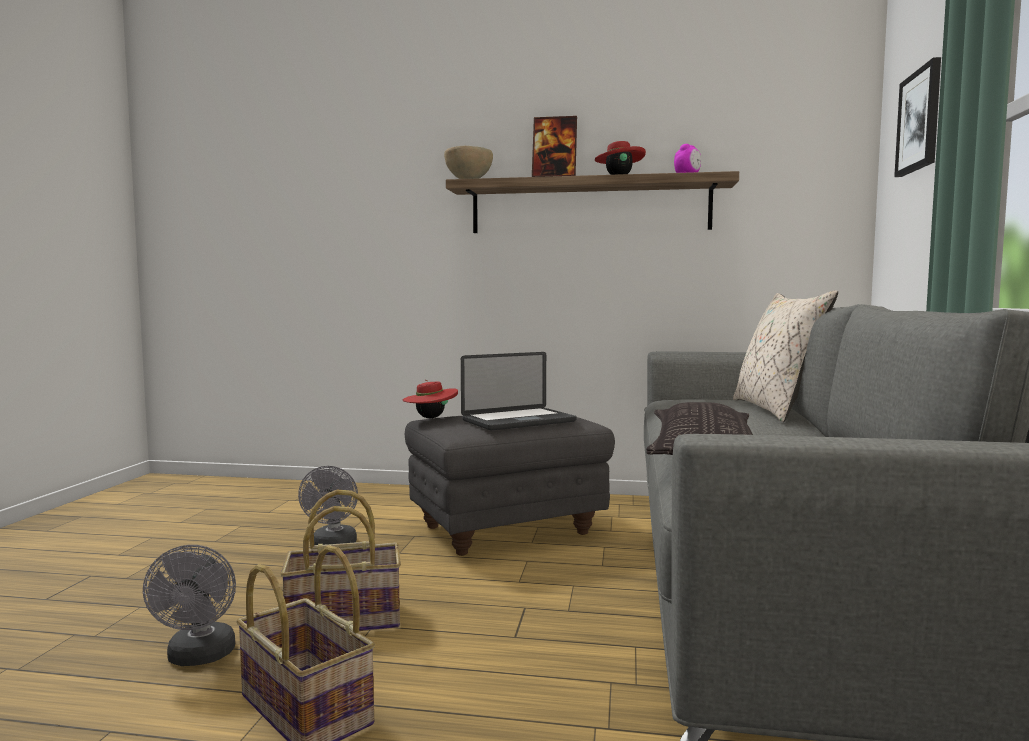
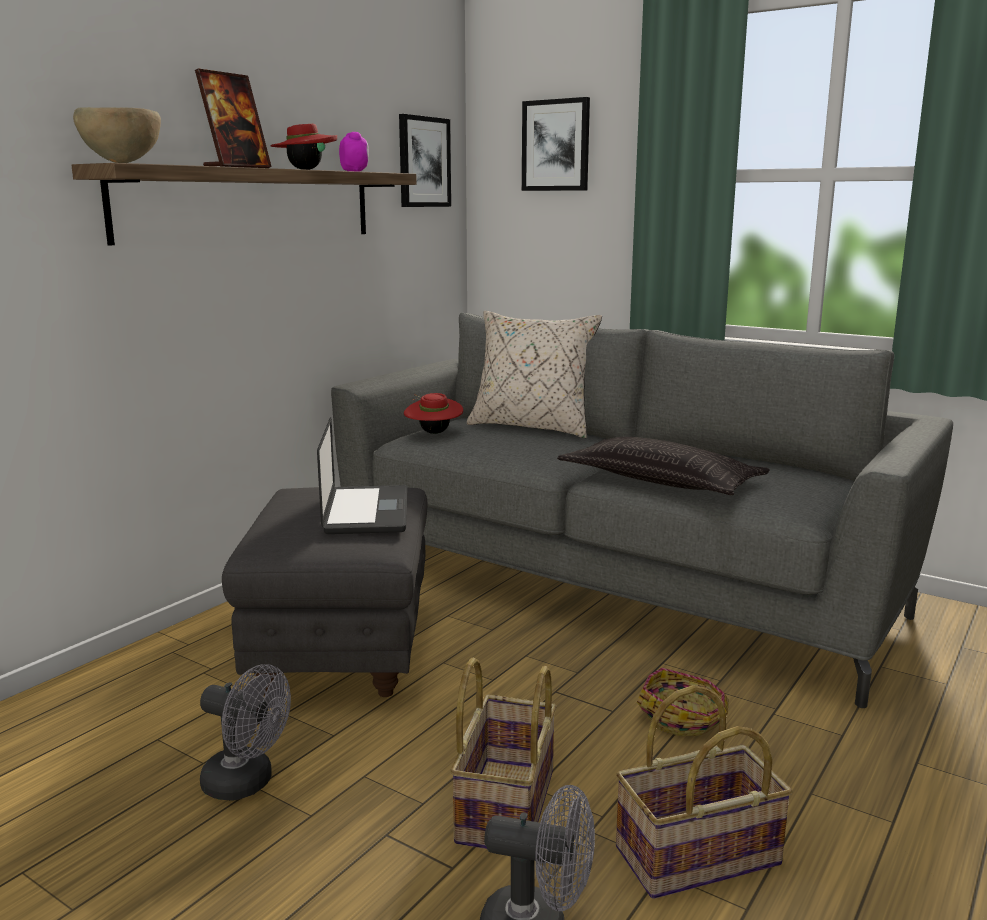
camera: 65 degrees left, 10 degrees up
(430, 418) = (265, 547): red hat -> red hat (433, 433)
(536, 672) = (683, 717): none -> basket
(802, 164) = (423, 162): none -> picture

